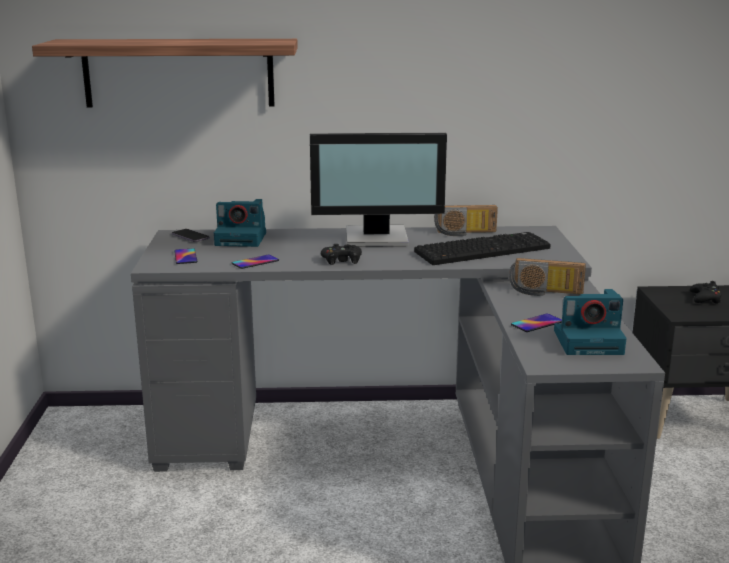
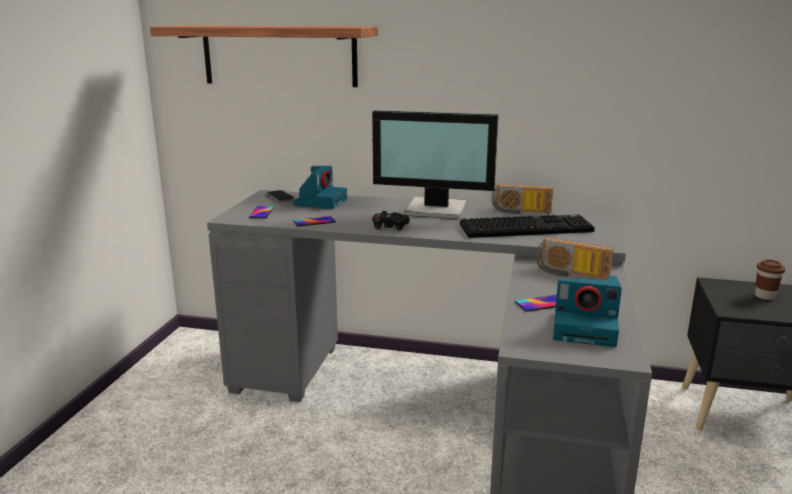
camera: 15 degrees right, 0 degrees up
(242, 239) = (320, 201): camera -> camera turned 90 degrees counterclockwise
(705, 299) = (764, 296): black game controller -> brown cup

